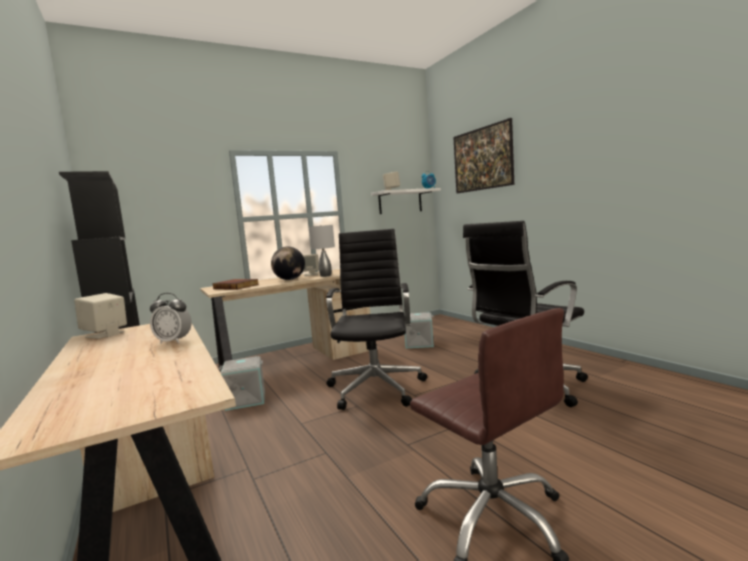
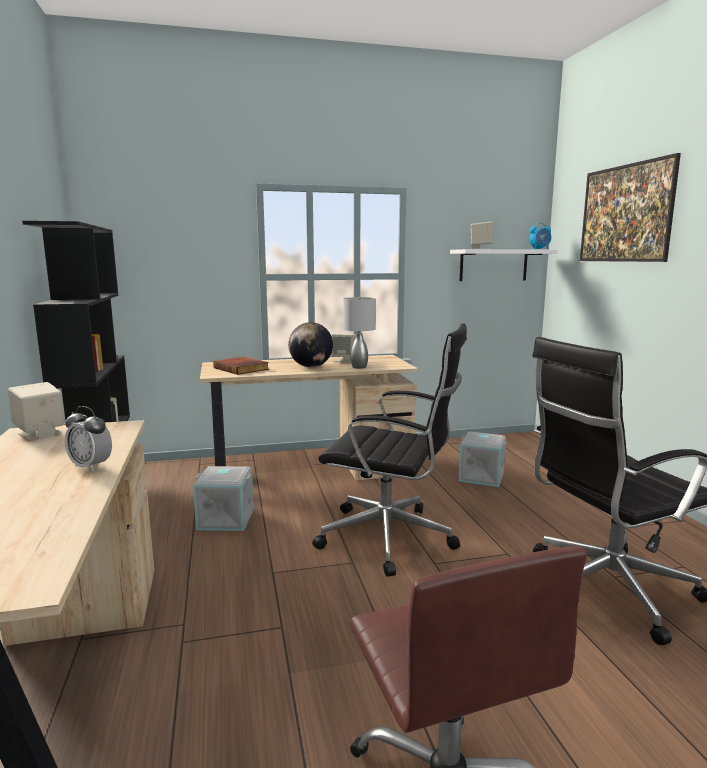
camera: 15 degrees right, 5 degrees up
(376, 387) = (391, 538): black office chair -> black office chair turned 90 degrees clockwise

